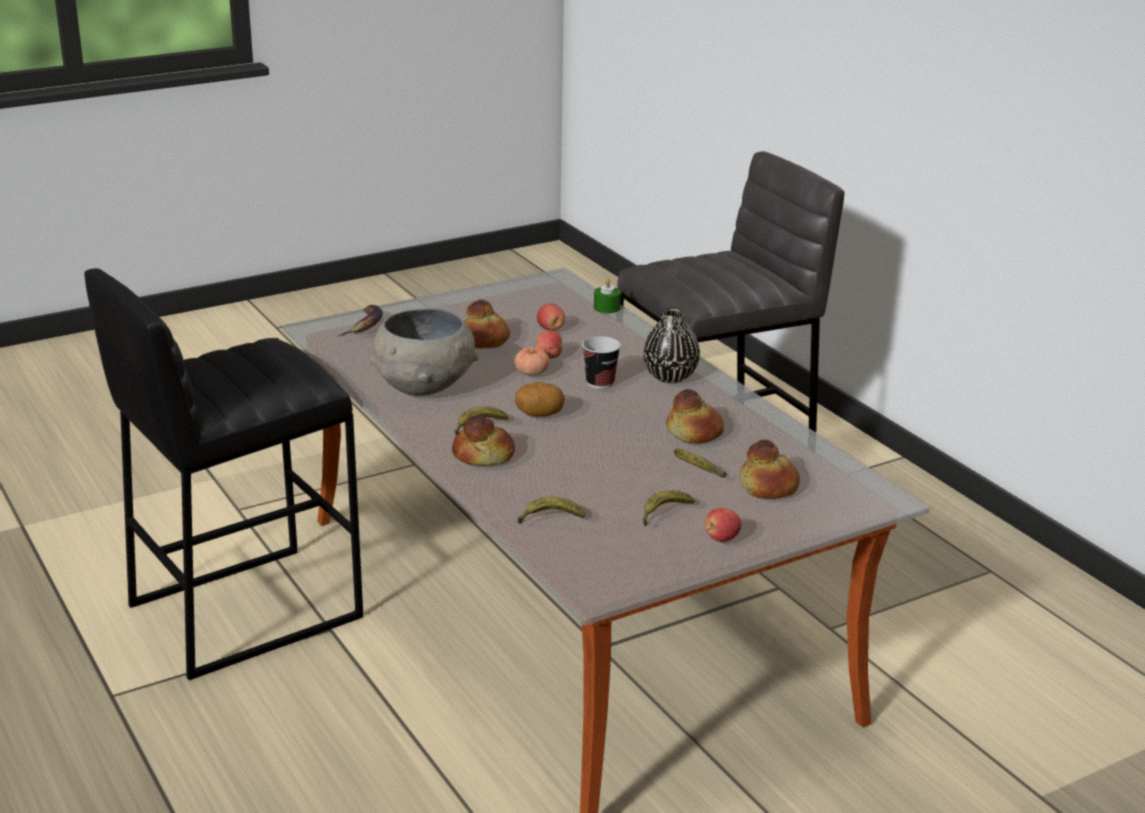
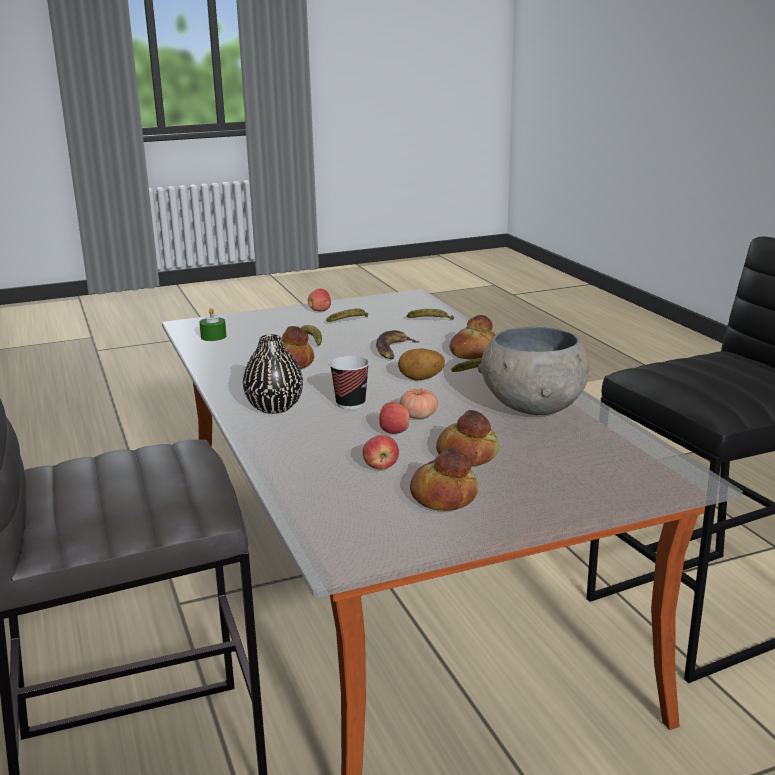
camera: 170 degrees left, 5 degrees down
(365, 325) = (626, 481): banana -> banana (393, 350)
(606, 308) = (291, 497): green candle -> green candle (213, 337)
(769, 486) = (262, 332): bread -> bread (443, 496)

